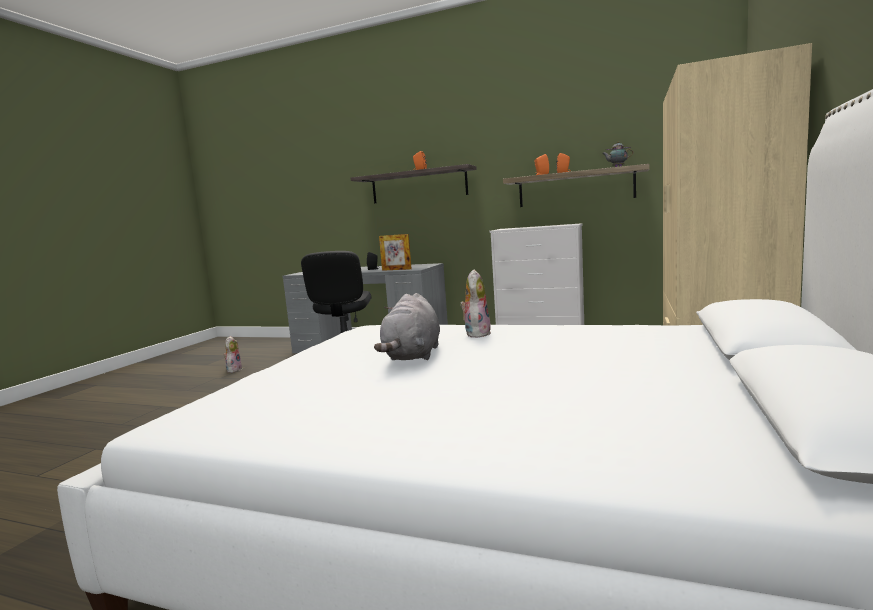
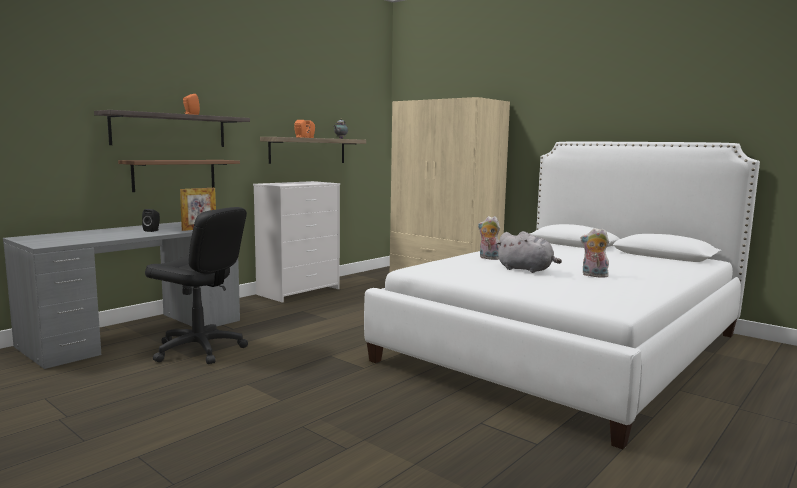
camera: 70 degrees left, 0 degrees up
(233, 370) = (41, 407): plush toy -> plush toy (593, 276)
(424, 223) = (174, 175): none -> brown shelf

